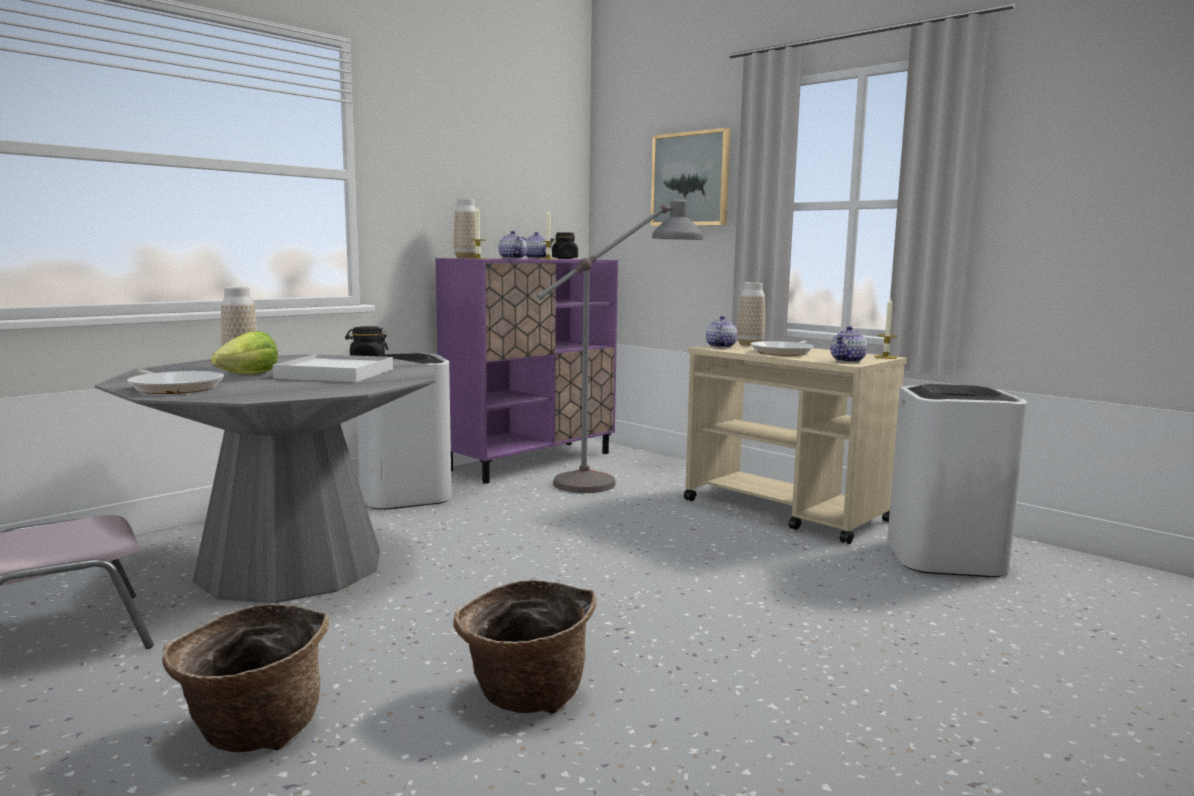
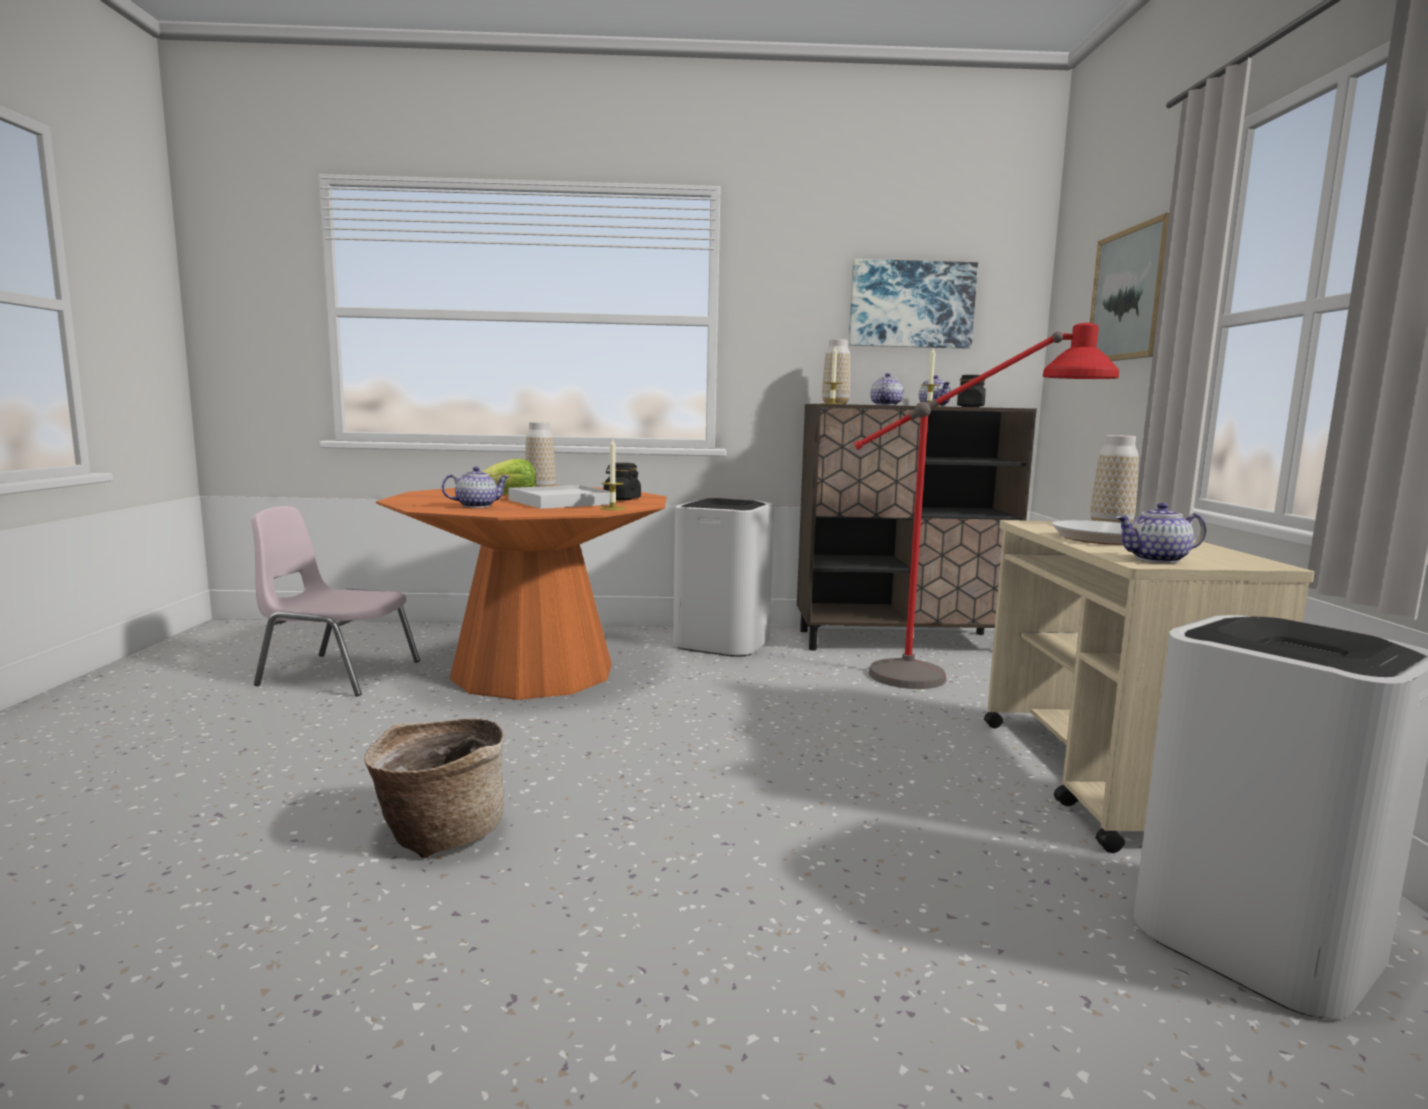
camera: 45 degrees right, 0 degrees up
(175, 387) = (429, 498): frying pan -> none
(253, 732) = (279, 771): basket -> none
(291, 565) = (533, 671): grey dining table -> orange dining table
(505, 169) = (911, 305): none -> picture
(531, 461) = (900, 641): purple cabinet -> brown cabinet
(620, 477) = (963, 680): grey floor lamp -> red floor lamp
(720, 346) = (1049, 523): teapot -> teapot (477, 506)
(885, 357) = (1266, 565): candle -> candle (612, 508)

